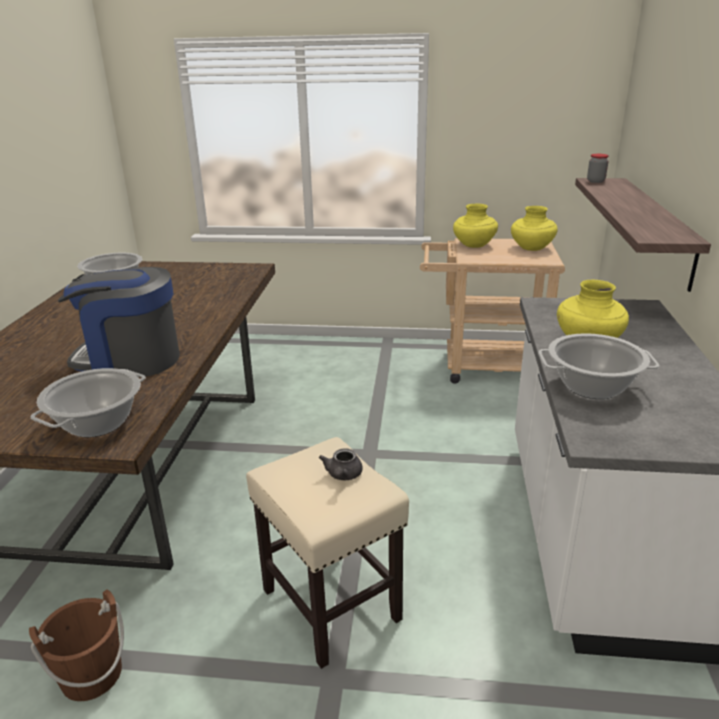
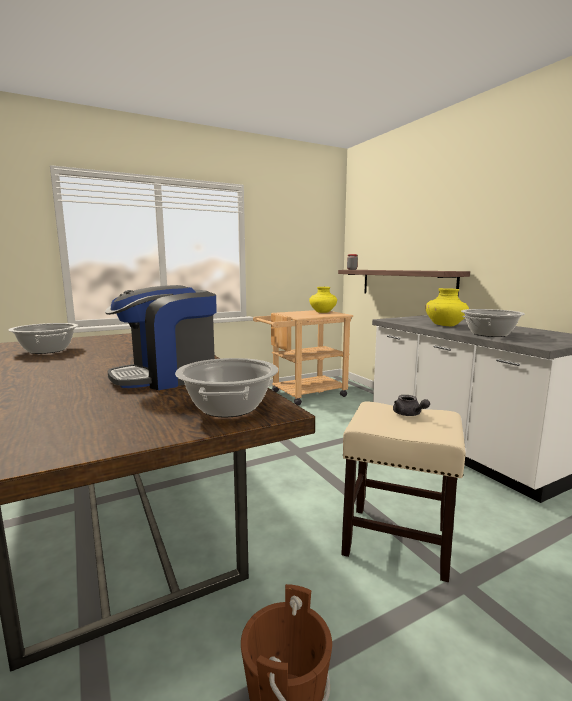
camera: 35 degrees left, 15 degrees down
(473, 245) = (290, 313): yellow vase -> none

